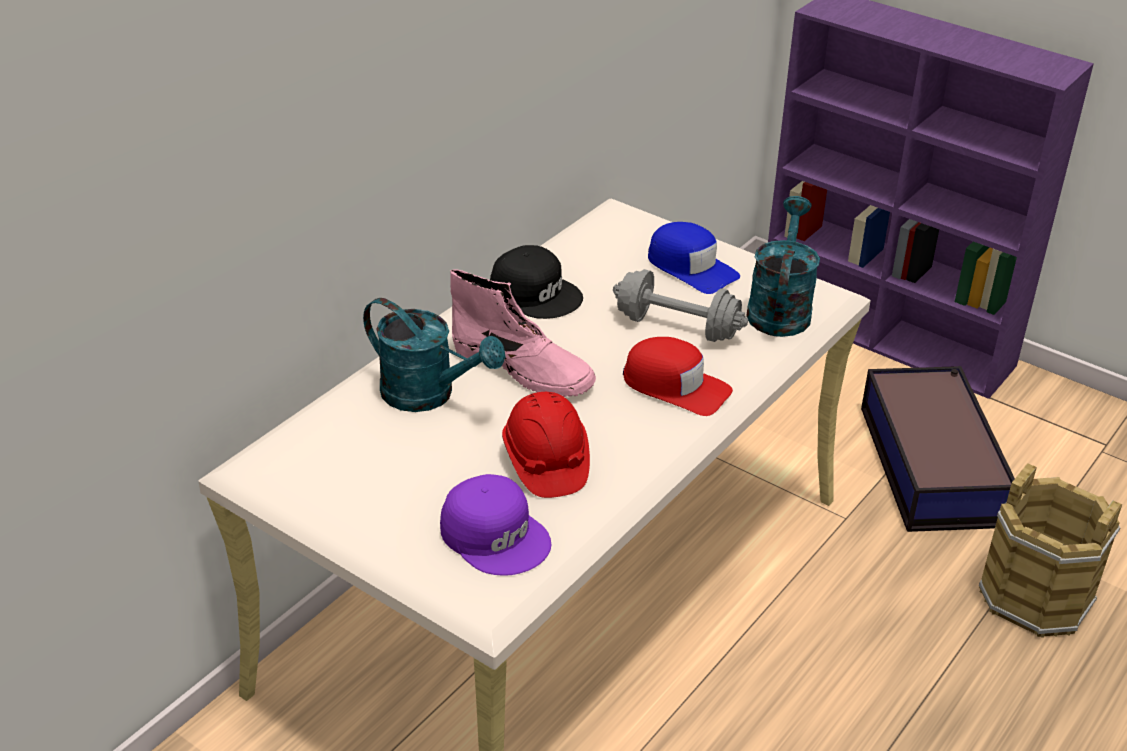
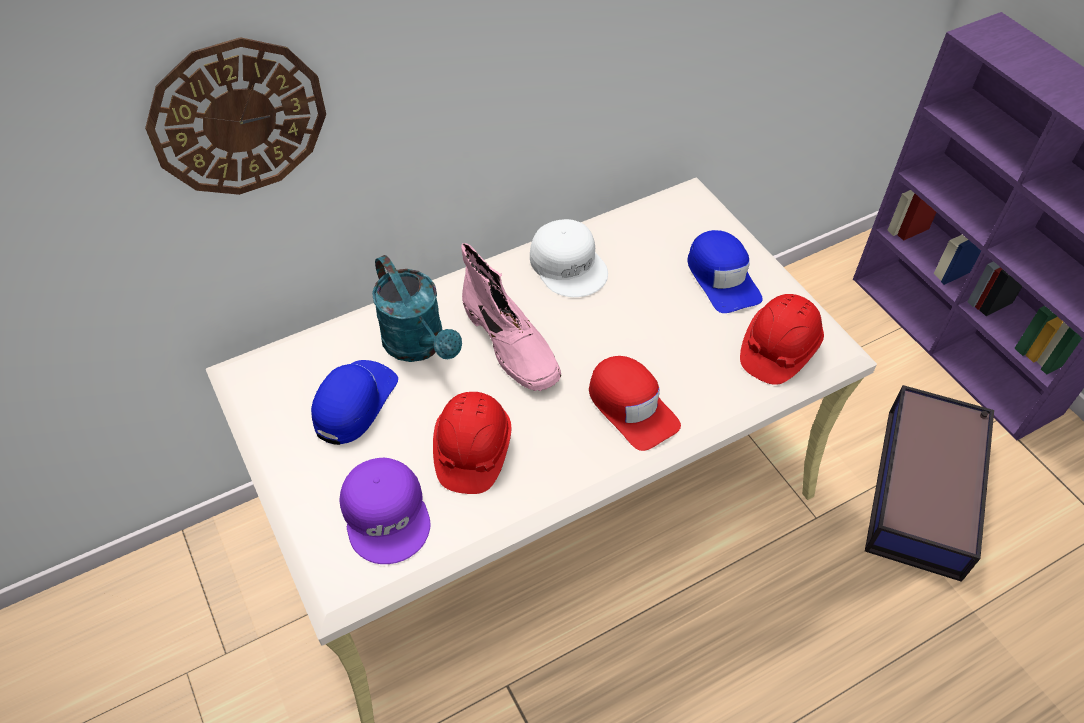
camera: 25 degrees right, 15 degrees up
(245, 153) = (238, 118): none -> wall clock
(394, 458) = (354, 402): none -> blue cap
(536, 293) = (569, 265): black cap -> white cap
(677, 327) = (671, 341): grey dumbbell -> none
(779, 308) = (778, 349): turquoise watering can -> red hard hat
(1035, 596) = (950, 662): brown bucket -> none

